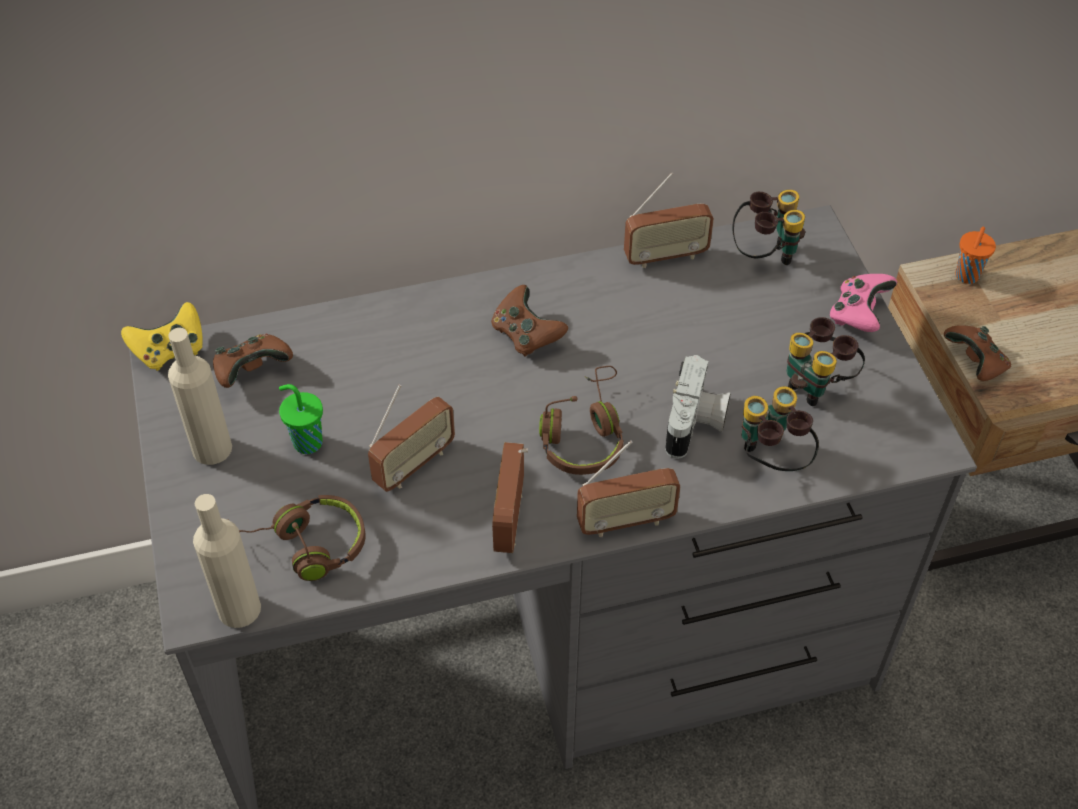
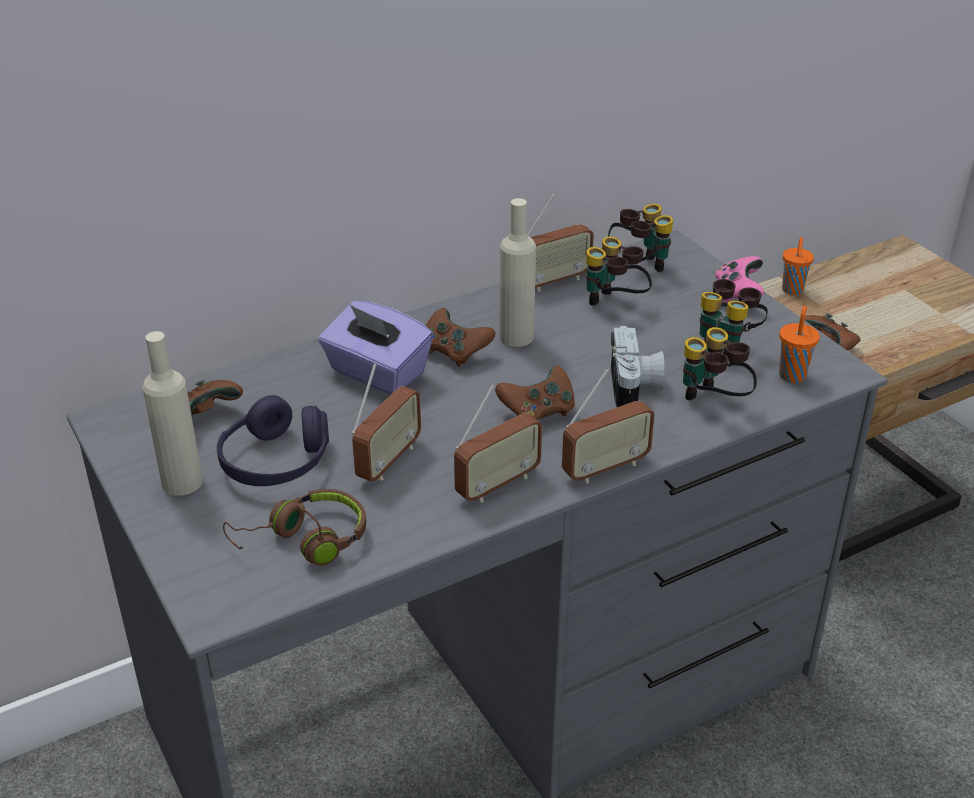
camera: 15 degrees left, 15 degrees down
(170, 350) = (113, 415): yellow game controller -> none
(239, 608) = (256, 603): beige bottle -> beige bottle (516, 337)
(306, 442) = (275, 461): green cup -> purple headphones
(439, 348) = (377, 373): none -> purple tissue box
(510, 519) = (497, 484): radio -> radio turned 120 degrees counterclockwise
(583, 434) = (538, 412): brown headphones -> brown game controller
(718, 303) = (614, 305): none -> binoculars
(873, 439) = (792, 374): none -> orange cup

